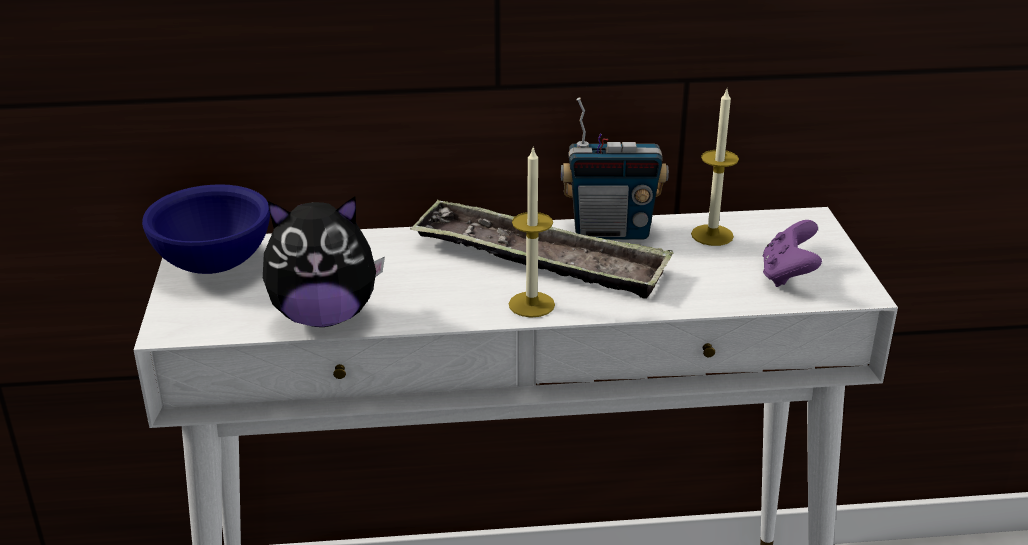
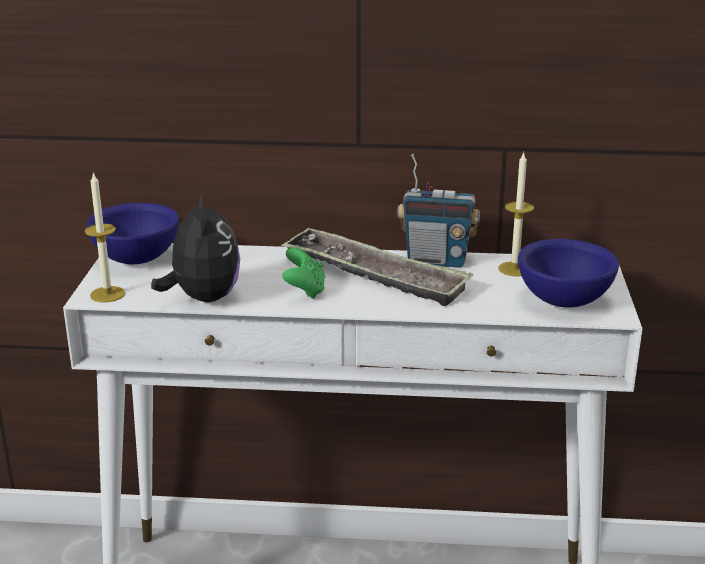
camera: 10 degrees right, 5 degrees down
(324, 316) = (203, 298): plush toy -> plush toy turned 105 degrees counterclockwise
(457, 292) = (304, 290): none -> green game controller
(531, 304) = (357, 303): candle -> candle (107, 294)
(788, 276) = (563, 300): purple game controller -> blue bowl

